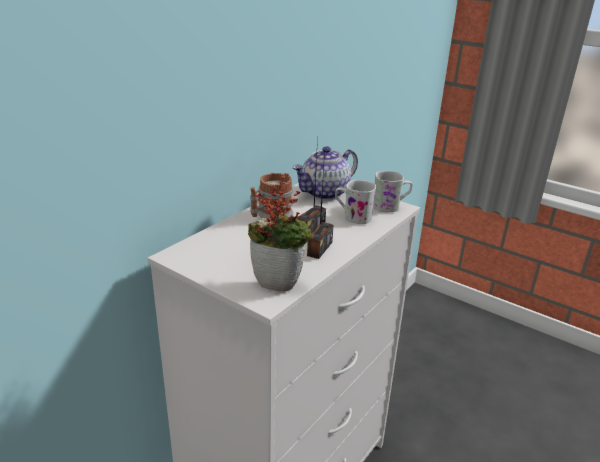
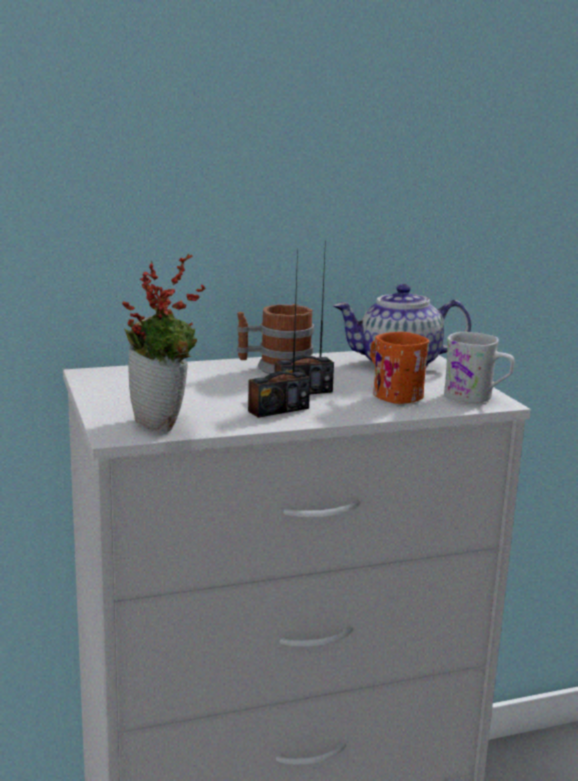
camera: 35 degrees right, 10 degrees down
(352, 217) = (392, 394): white mug -> orange mug

